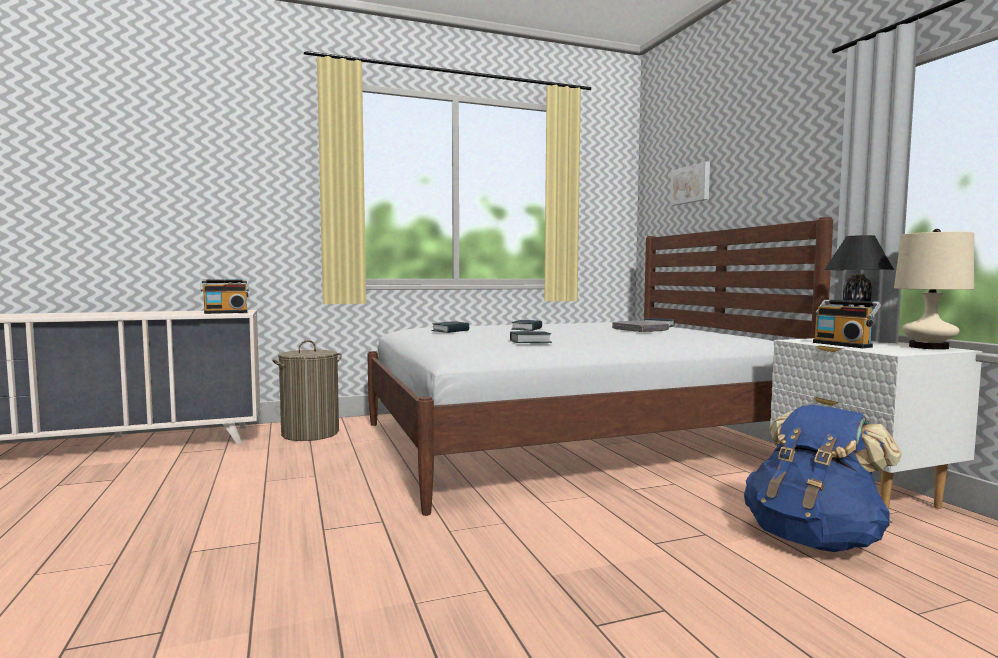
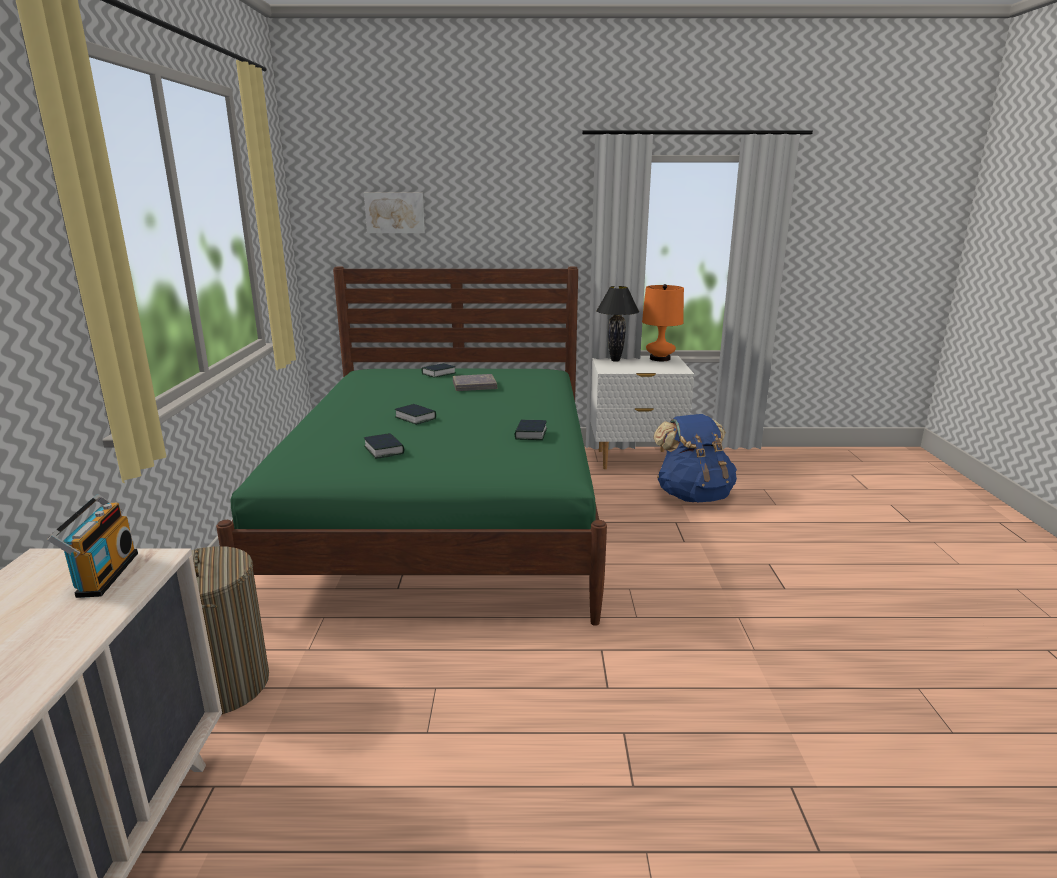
camera: 70 degrees left, 15 degrees up
(570, 441) = (446, 515): white bed -> green bed
(843, 345) = (638, 368): radio -> none
(928, 347) = (660, 359): beige table lamp -> orange table lamp

